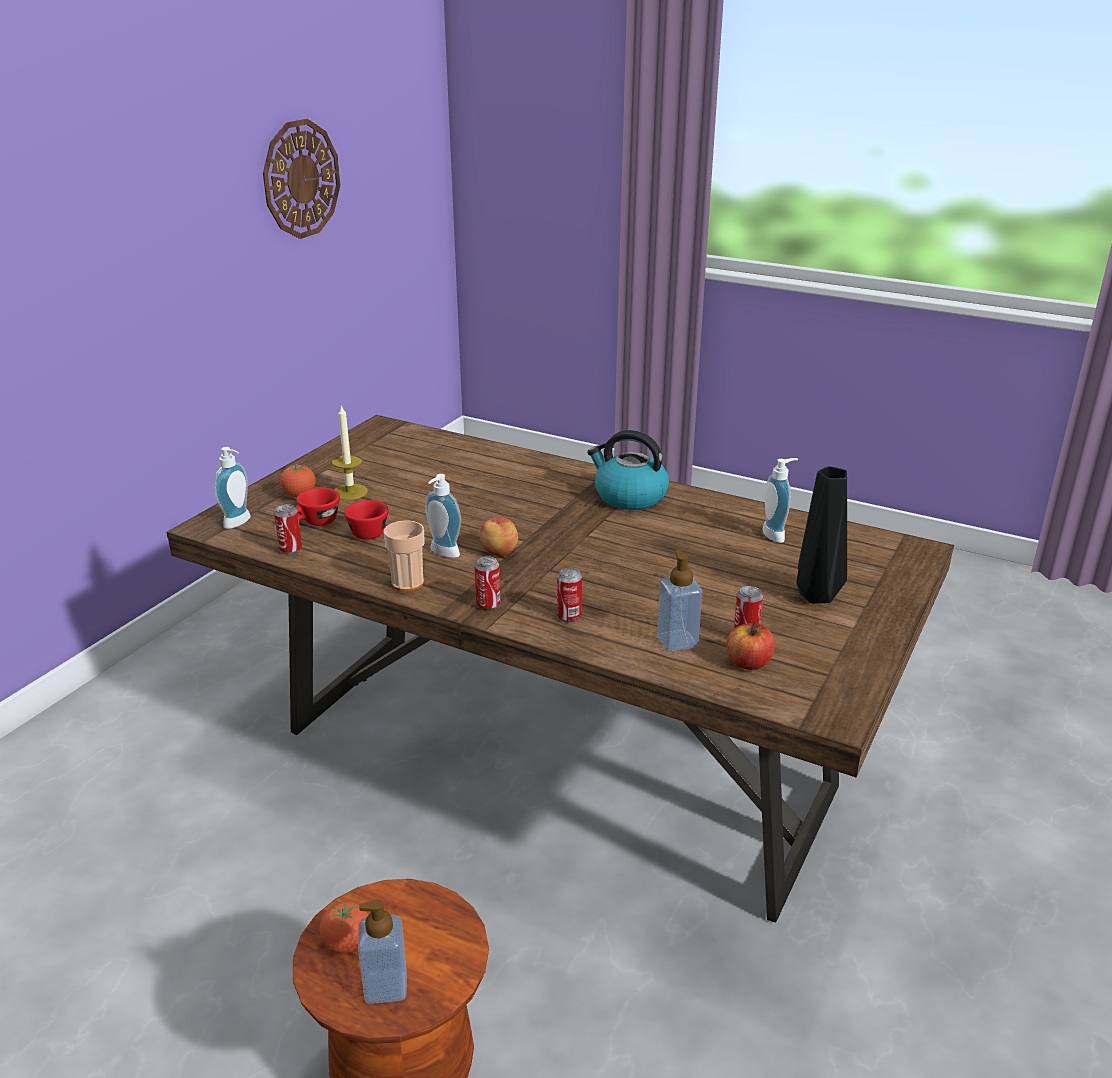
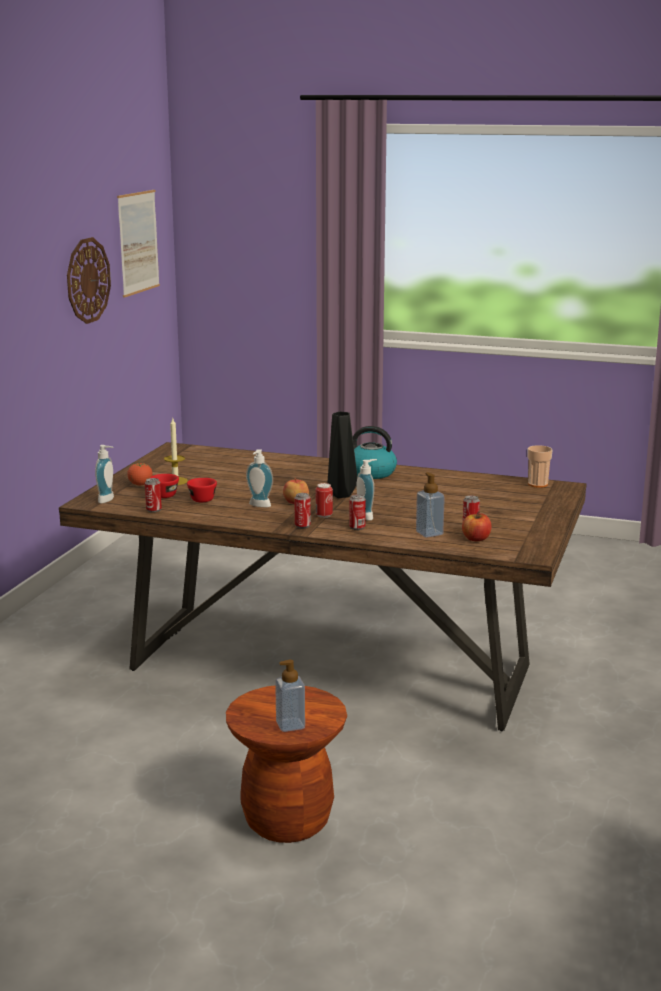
camera: 10 degrees left, 10 degrees down
(347, 943) = (257, 711): tomato -> none
(388, 124) = (138, 242): none -> picture
(407, 583) = (244, 520): cup -> cup (537, 484)
(529, 584) = (324, 515): none -> can
(777, 534) = (474, 485): soap dispenser -> soap dispenser (367, 516)
(814, 596) = (506, 510): black vase -> black vase (340, 495)

